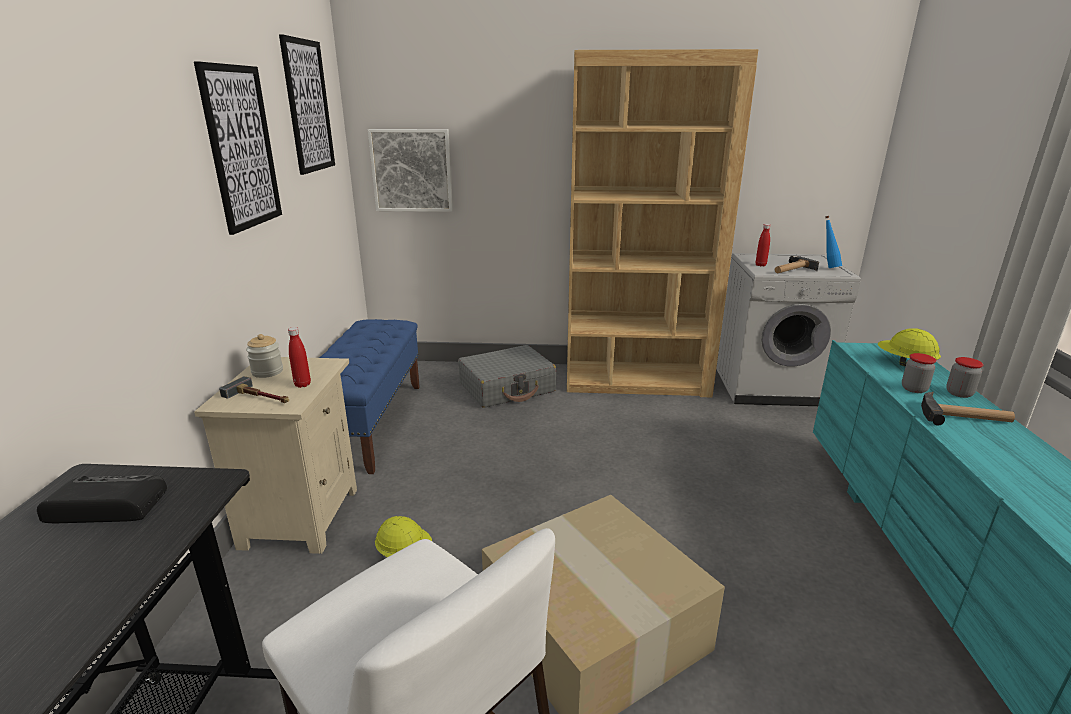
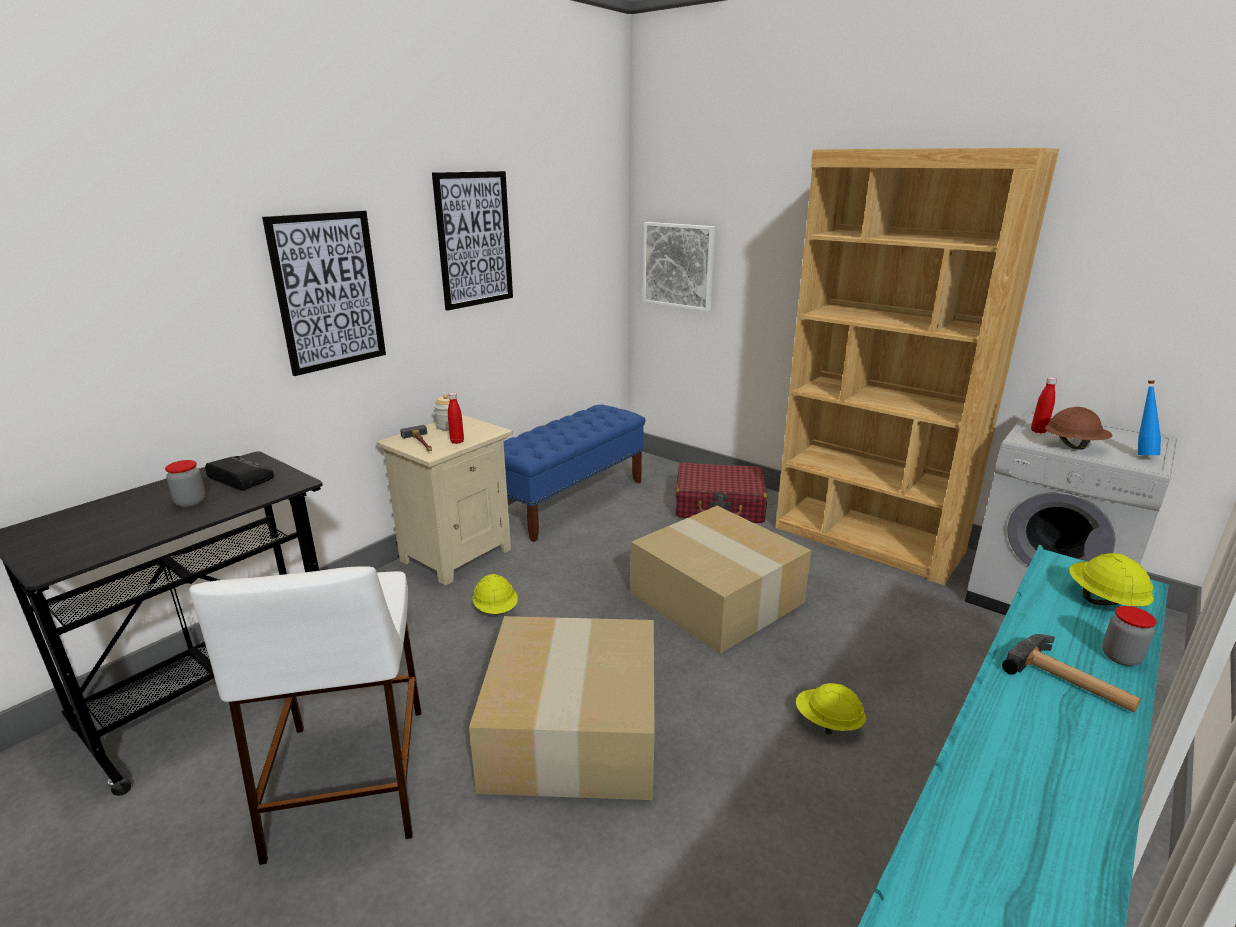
camera: 35 degrees right, 0 degrees up
(308, 106) = (572, 201): picture -> picture (328, 292)
(507, 388) = (719, 506): grey suitcase -> red suitcase
(586, 462) = (719, 598): none -> cardboard box
(752, 524) = (828, 723): none -> yellow hard hat
(792, 270) = (1073, 446): hammer -> brown hard hat
(914, 389) = (1056, 630): jar -> jar (191, 502)

